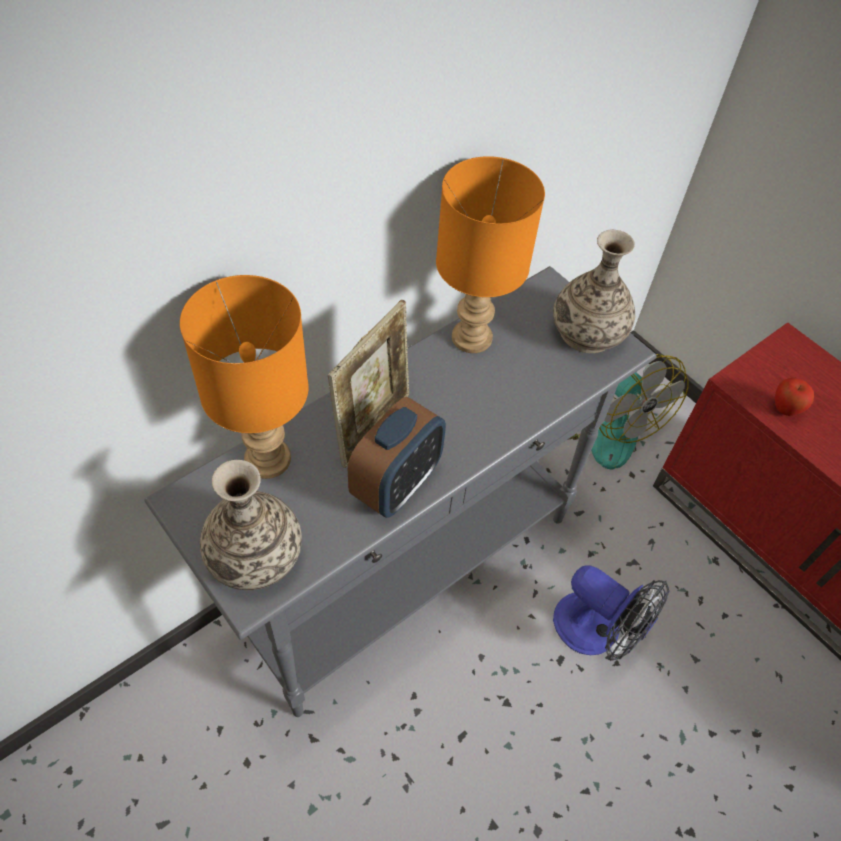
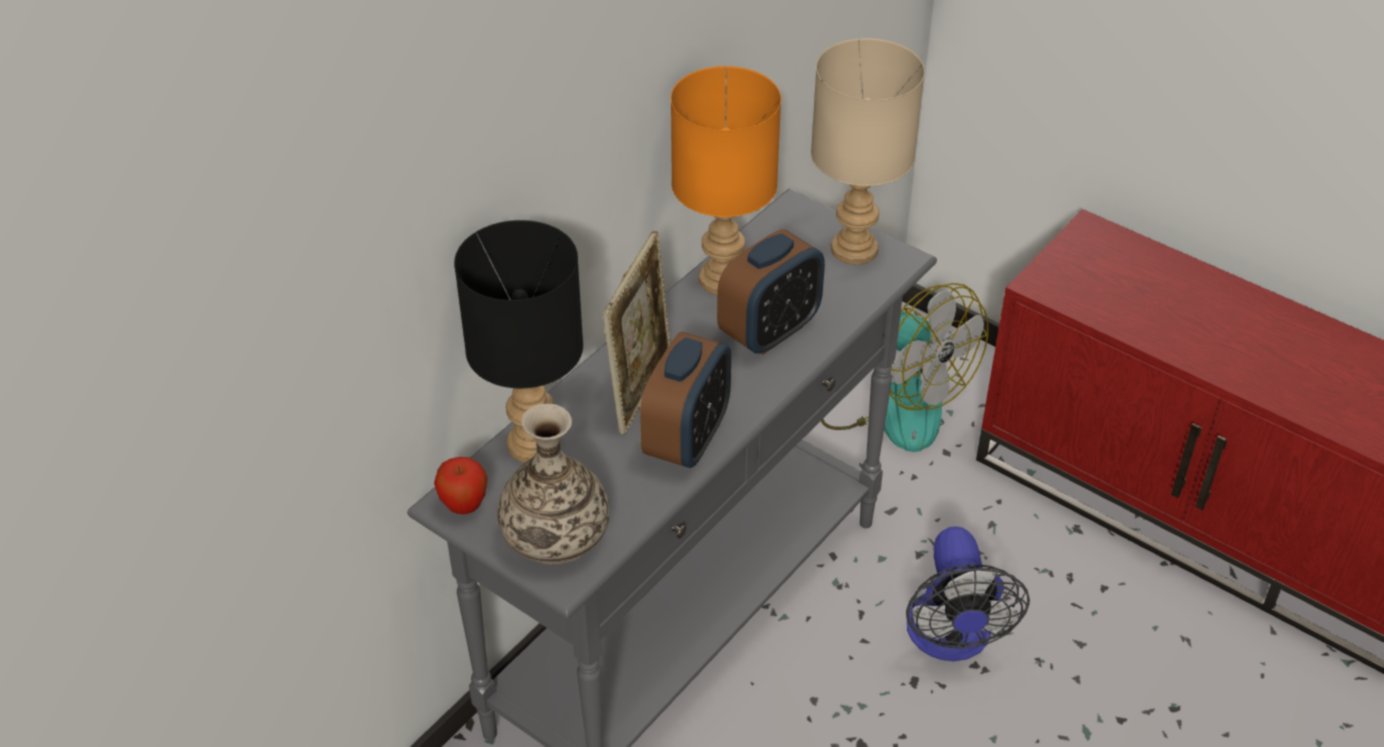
camera: 10 degrees left, 10 degrees down
(267, 461) = (534, 445): orange table lamp -> black table lamp
(496, 395) = (769, 331): none -> alarm clock
(587, 332) = (852, 249): vase -> beige table lamp
(597, 631) = (951, 640): fan -> fan turned 60 degrees clockwise
(784, 409) = (1100, 302): apple -> apple (464, 506)

